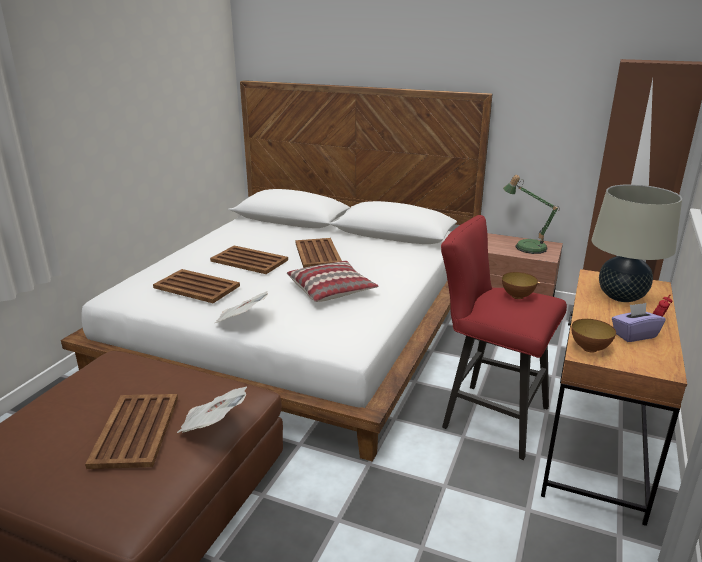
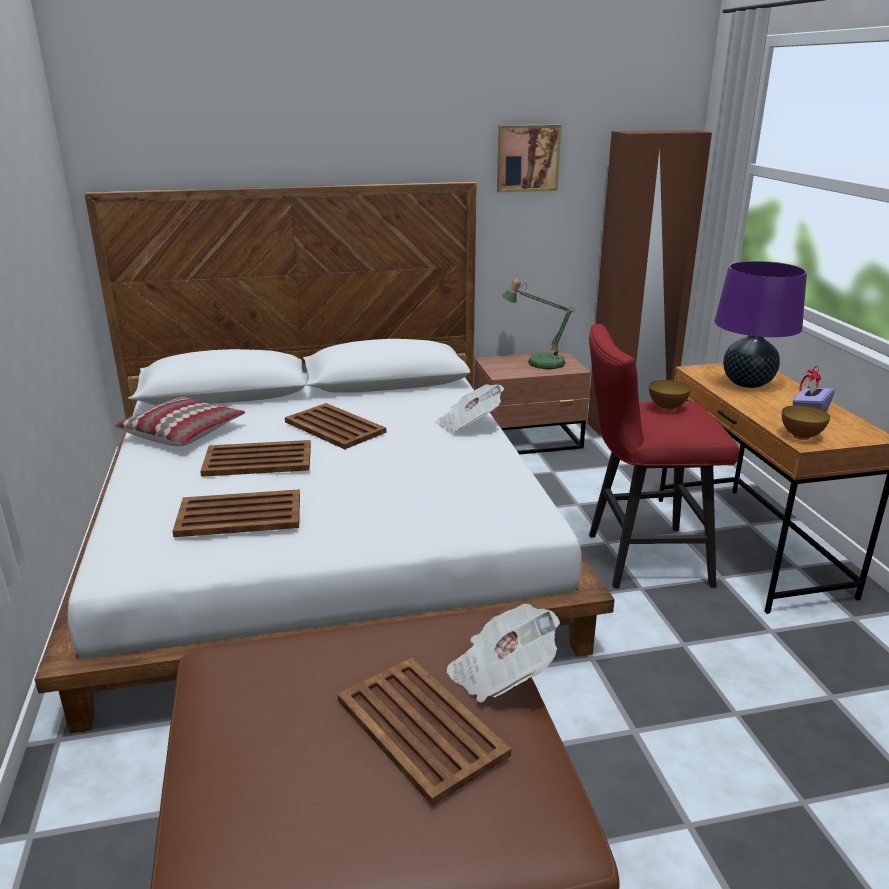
camera: 35 degrees left, 0 degrees up
(242, 320) = (366, 536): newspaper -> newspaper (469, 424)
(331, 290) = (417, 465): pillow -> pillow (183, 432)
(541, 78) = (527, 158): none -> picture
(621, 297) = (747, 383): beige table lamp -> purple table lamp

